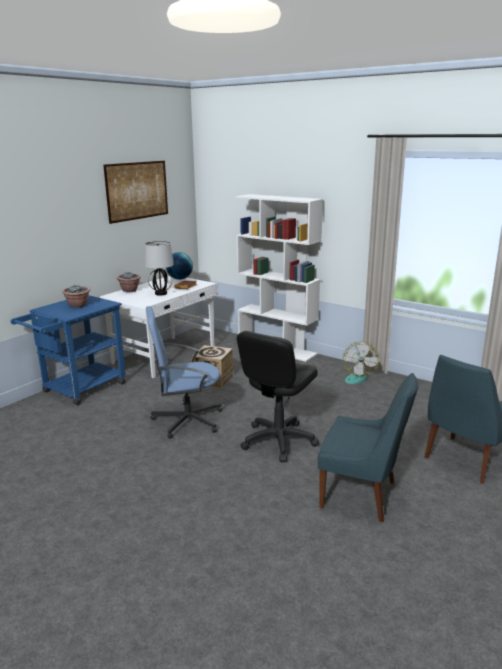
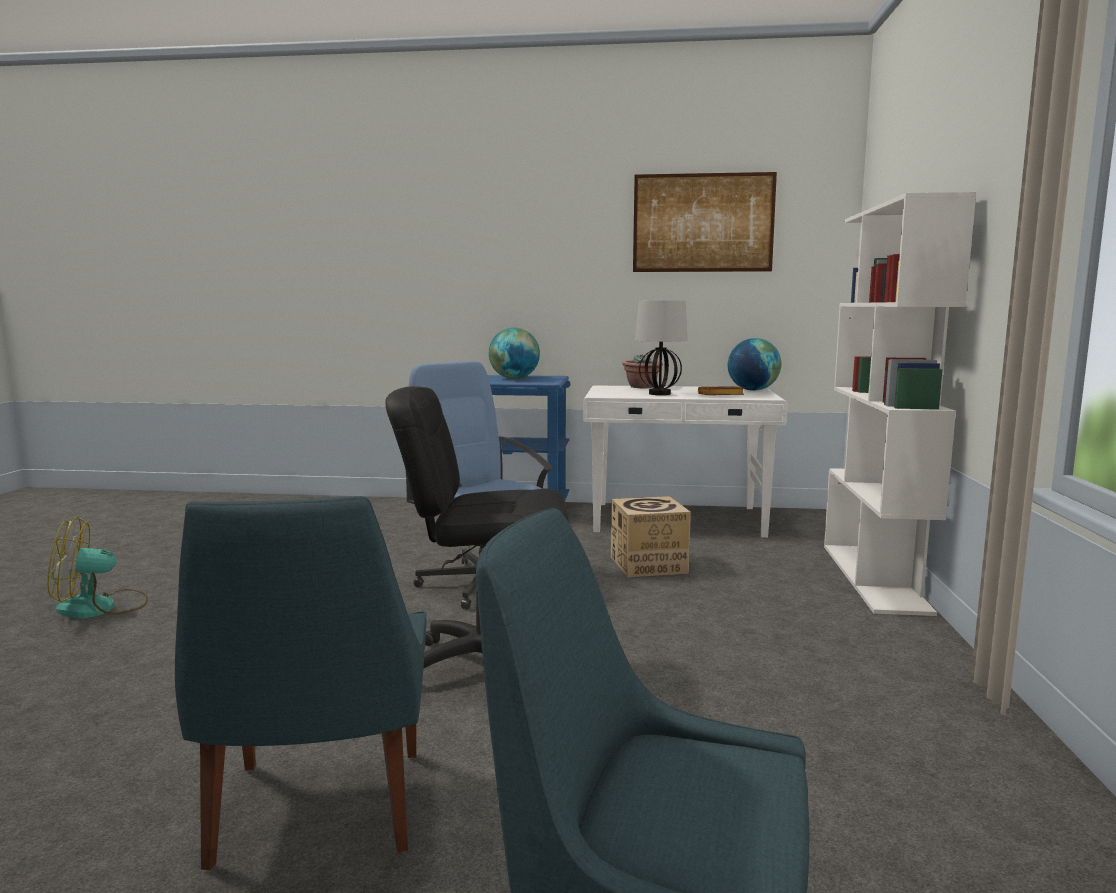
camera: 60 degrees right, 10 degrees down
(78, 305) = (514, 379): potted plant -> globe
(355, 377) = (908, 682): fan -> fan (100, 607)

